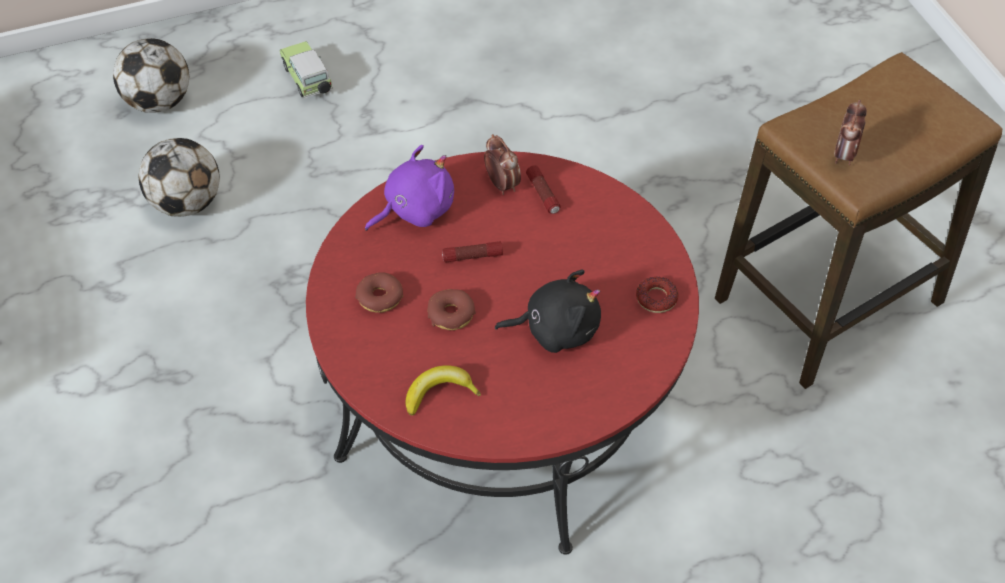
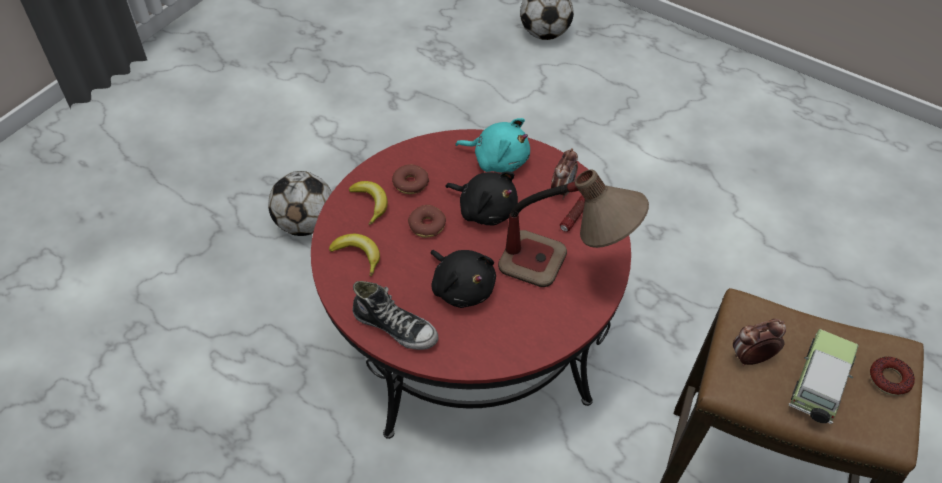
camera: 55 degrees right, 0 degrees up
(186, 204) = (484, 91): football -> football (305, 224)
(308, 81) = (633, 83): toy car -> toy car (818, 387)
(376, 346) = (371, 203): none -> banana
(415, 210) = (498, 159): purple plush toy -> turquoise plush toy
(472, 257) = (485, 209): flashlight -> black plush toy
(562, 409) = (396, 327): none -> shoe
(603, 240) = (565, 271): none -> table lamp
(656, 298) = (540, 330): donut -> donut (889, 379)

